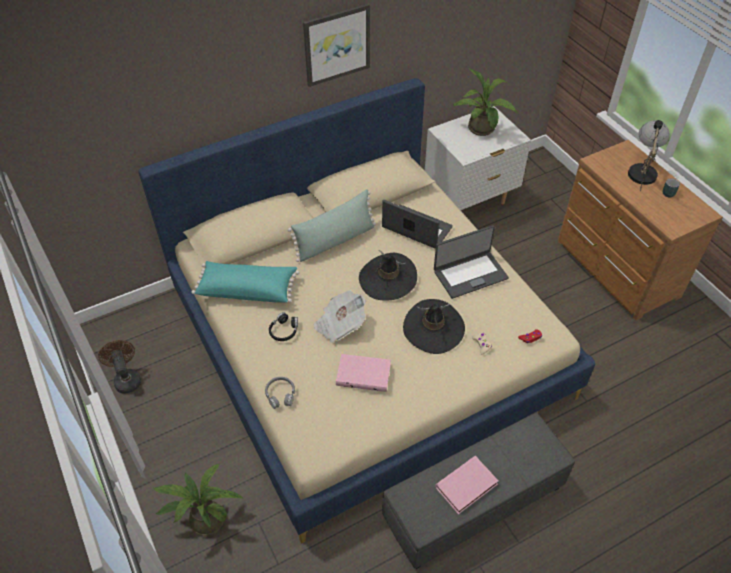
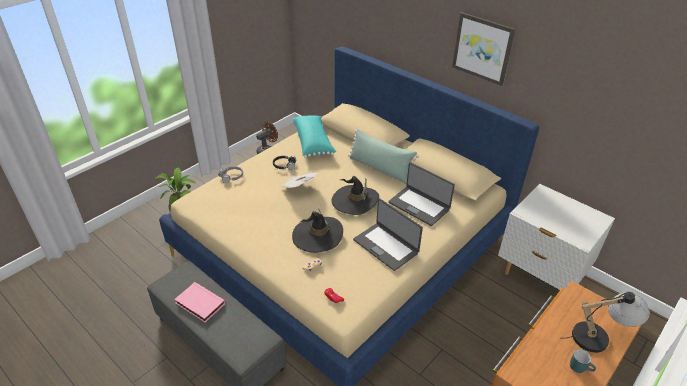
camera: 70 degrees right, 10 degrees down
(364, 374) = (259, 207): pink book -> none
(416, 228) = (419, 205): laptop -> laptop turned 120 degrees clockwise
(483, 130) = (569, 217): potted plant -> none

